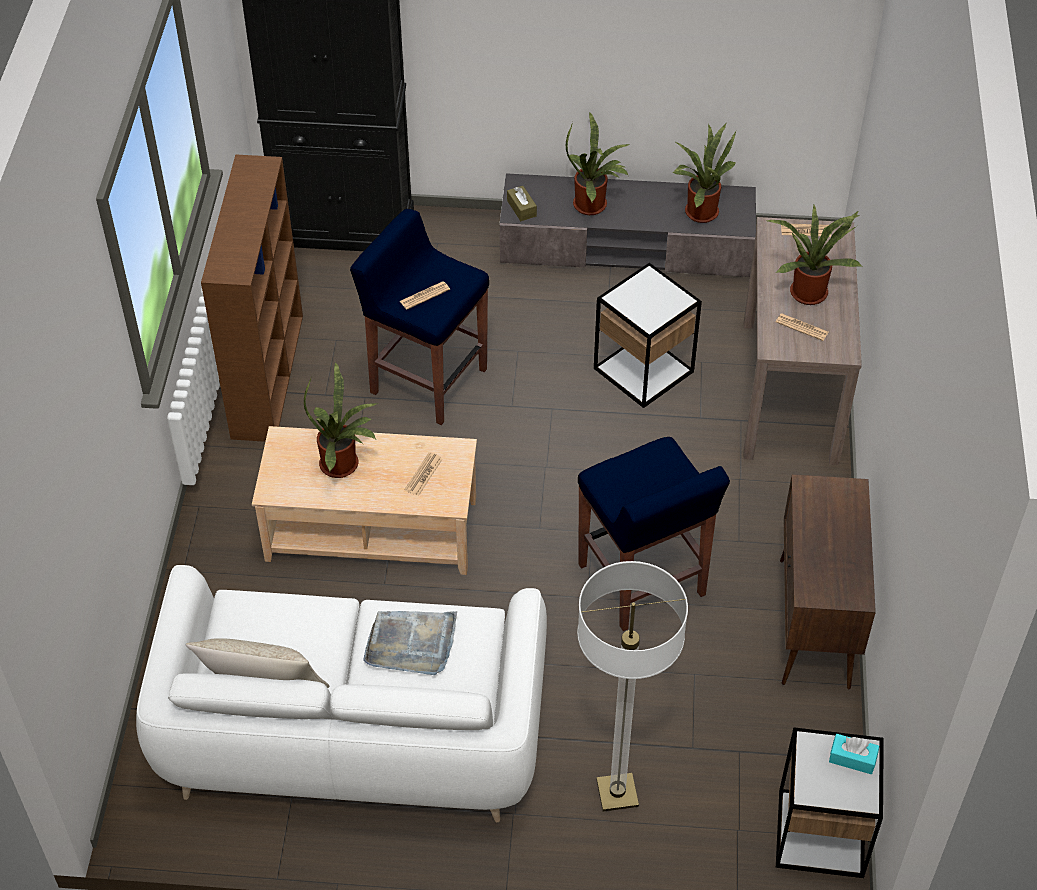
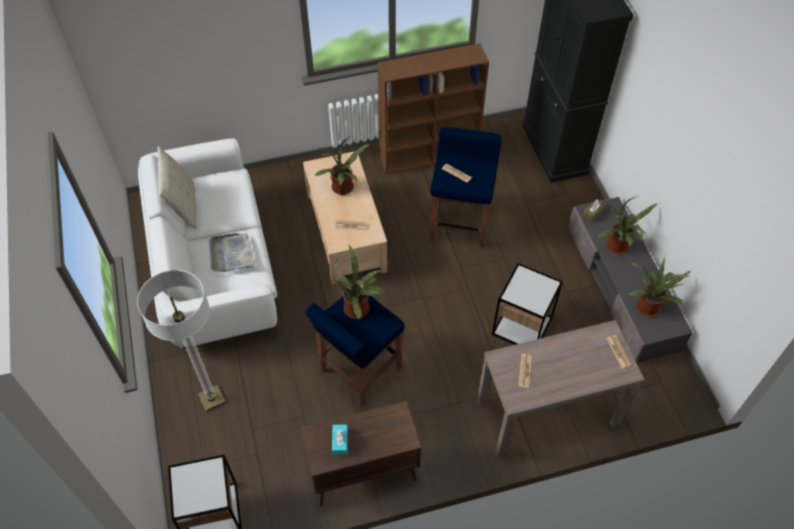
camera: 70 degrees right, 5 degrees up
(809, 290) = (562, 367): potted plant -> potted plant (359, 308)
(852, 758) = (209, 493): turquoise tissue box -> turquoise tissue box (340, 442)

